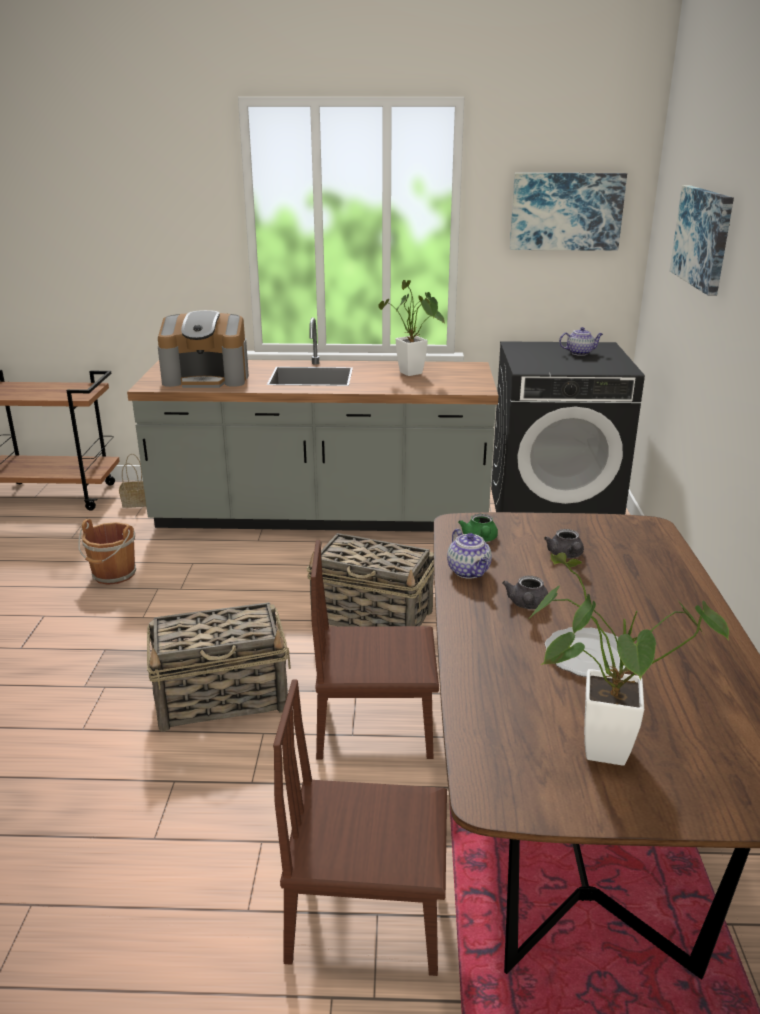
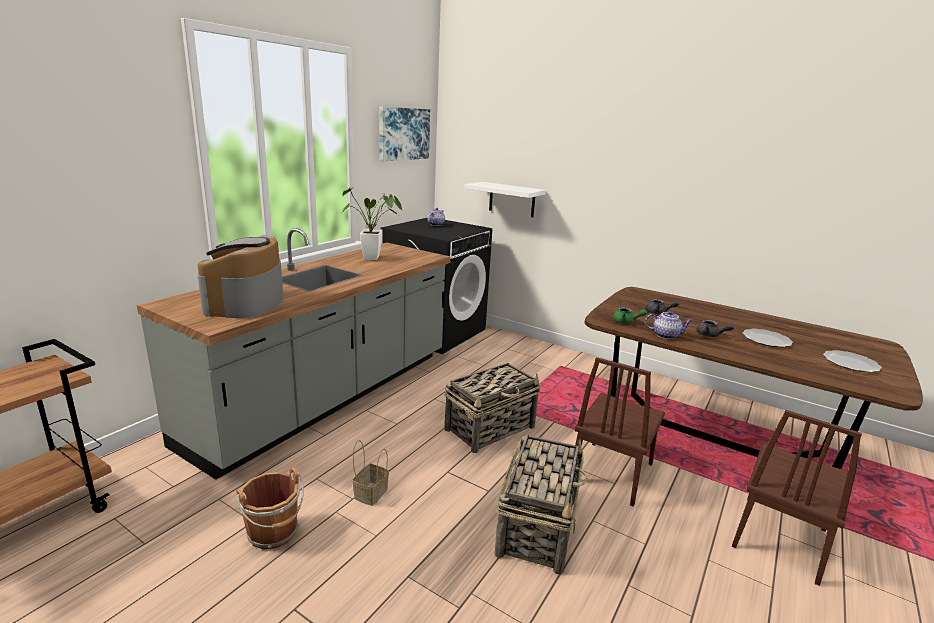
camera: 60 degrees left, 5 degrees down
(136, 503) = (142, 475): basket -> basket (371, 493)
(207, 378) = (246, 302): coffee machine -> coffee machine turned 150 degrees clockwise
(592, 748) = (850, 363): potted plant -> plate
(680, 333) = (512, 199): none -> white shelf
(703, 237) = (529, 143): picture -> none

